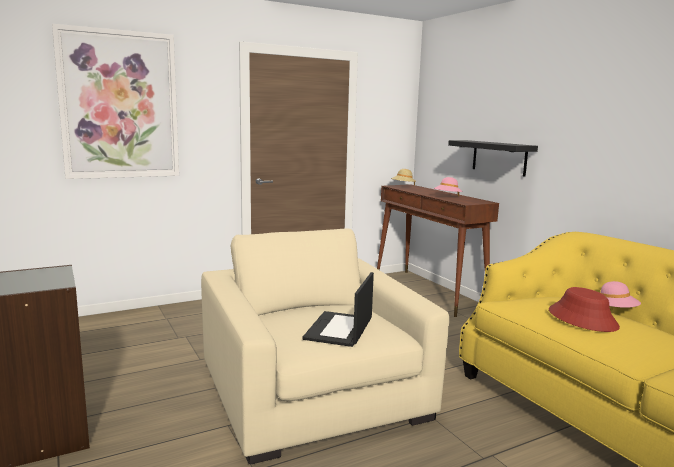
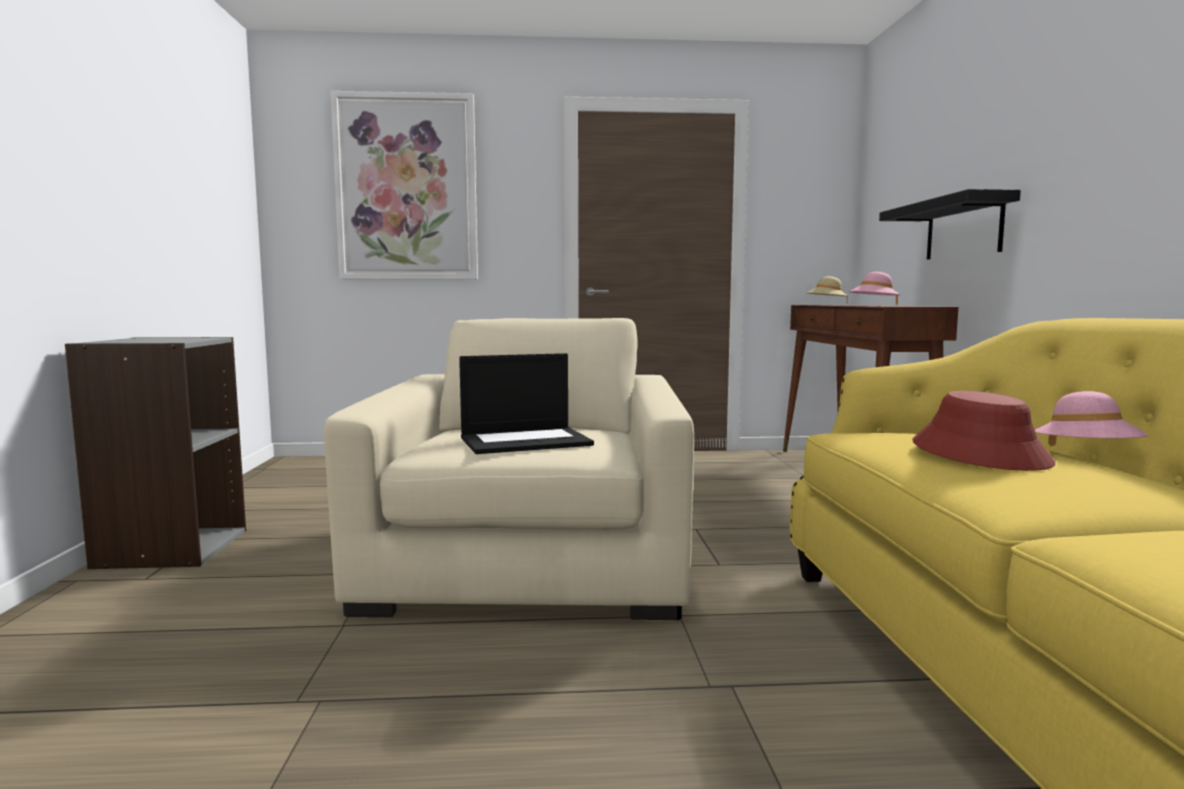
camera: 25 degrees right, 5 degrees down
(339, 329) = (526, 441): laptop -> laptop turned 150 degrees counterclockwise

